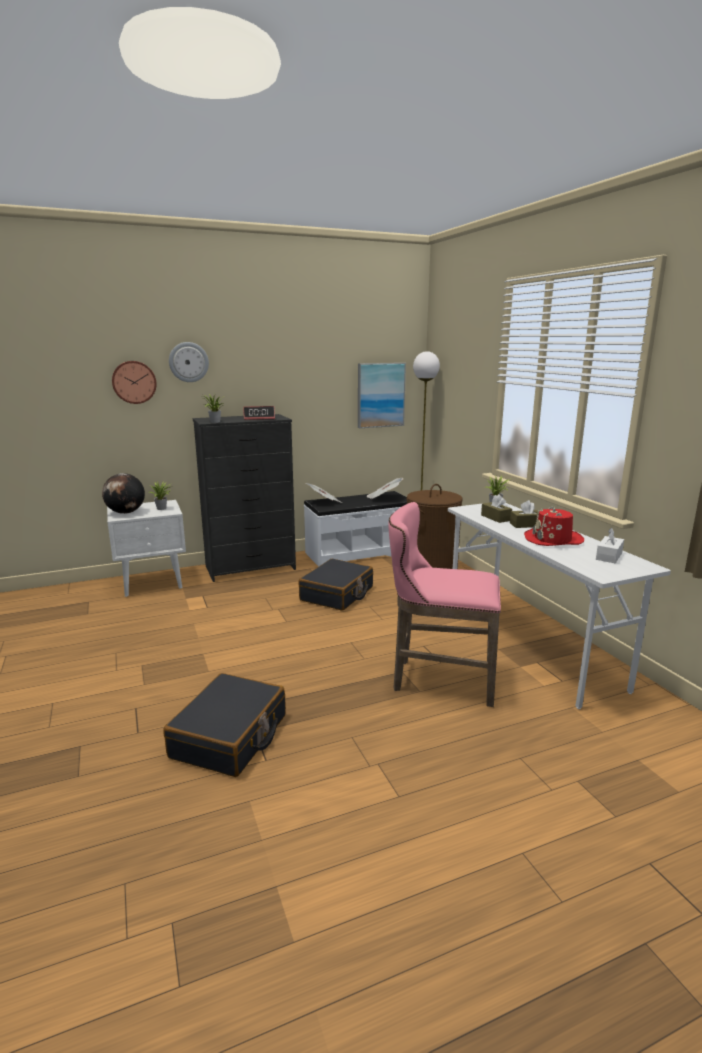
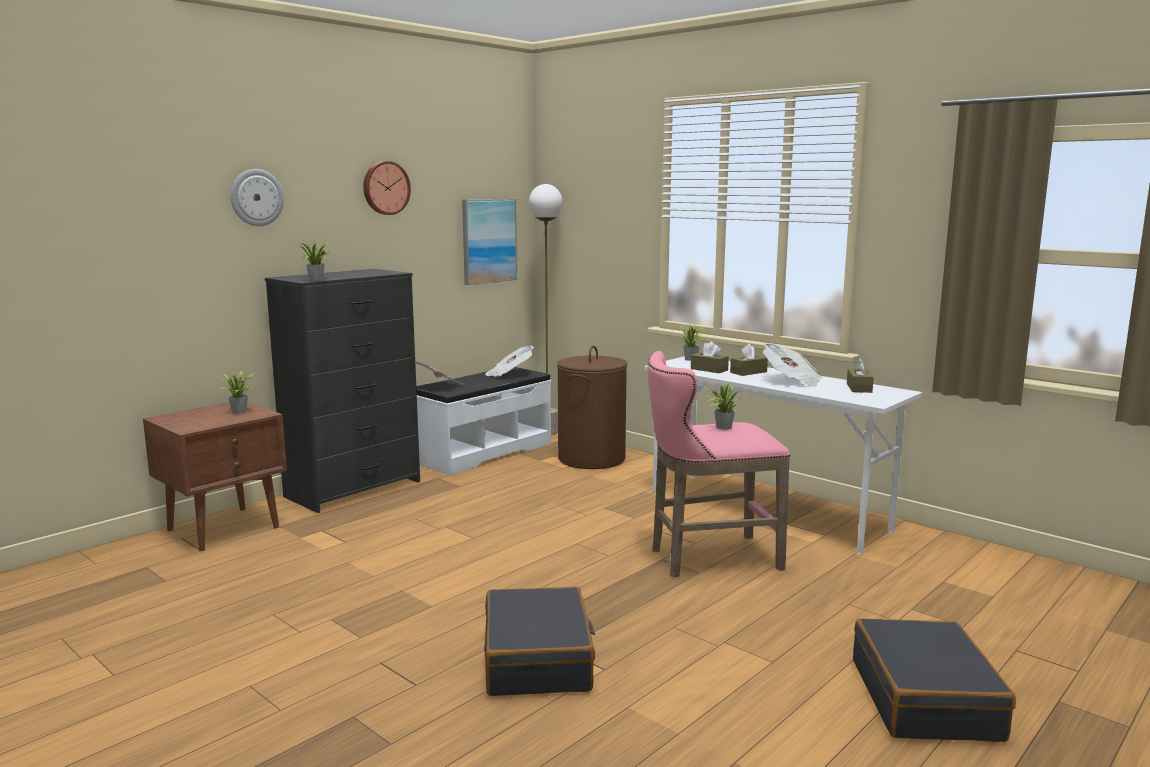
camera: 25 degrees left, 5 degrees down
(126, 513) = (191, 422): globe -> none
(134, 382) = (181, 227): wall clock -> wall clock (385, 188)
(153, 582) = (225, 528): white nightstand -> brown nightstand
(259, 418) = (365, 273): alarm clock -> none
(337, 594) = (505, 499): black suitcase -> black suitcase (925, 699)
(452, 575) = (721, 427): none -> potted plant
(553, 539) = (792, 381): red hat -> newspaper
(609, 556) = (859, 388): white tissue box -> brown tissue box

